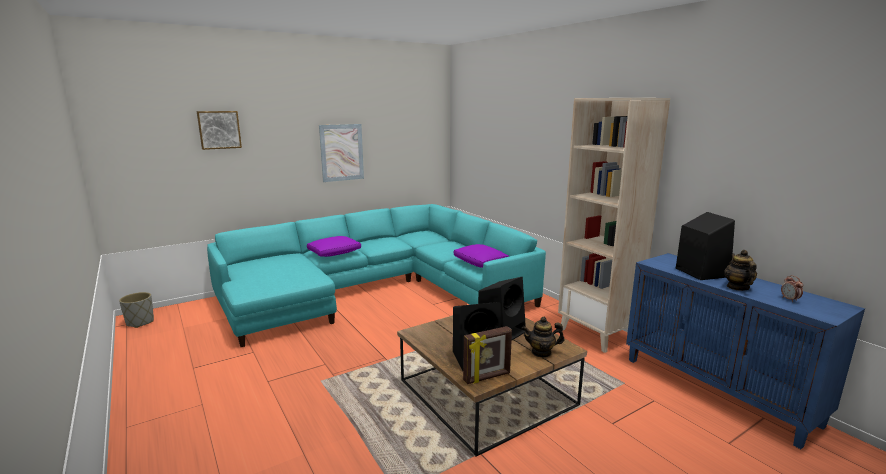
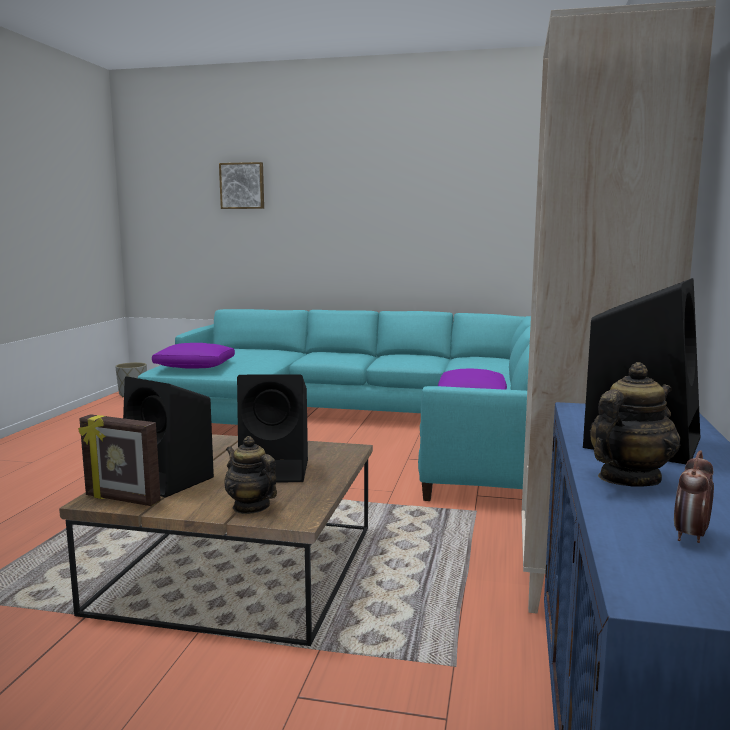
camera: 45 degrees right, 5 degrees down
(335, 253) = (329, 357): purple pillow -> purple pillow (195, 366)
(341, 152) = (394, 222): picture -> none

